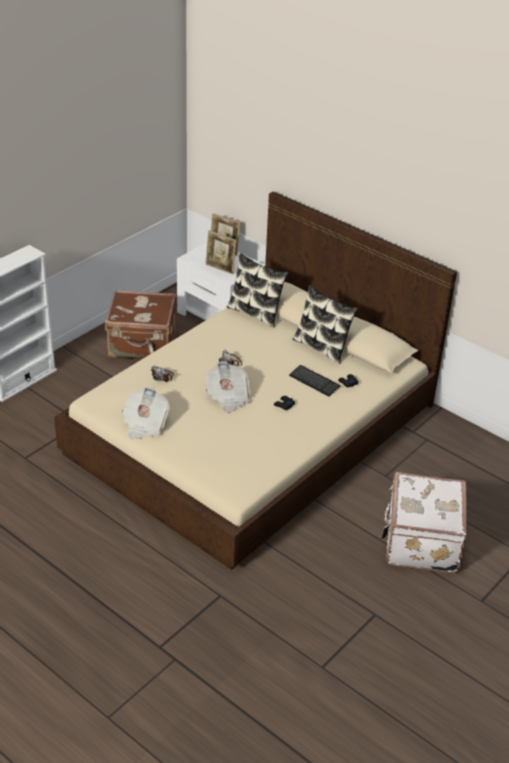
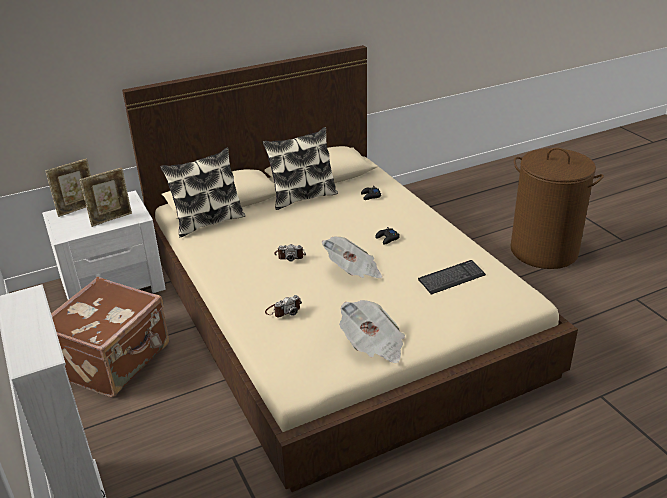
camera: 65 degrees left, 5 degrees down
(314, 382) = (357, 213): keyboard -> keyboard (451, 278)
(420, 542) = (544, 251): white suitcase -> brown laundry basket

